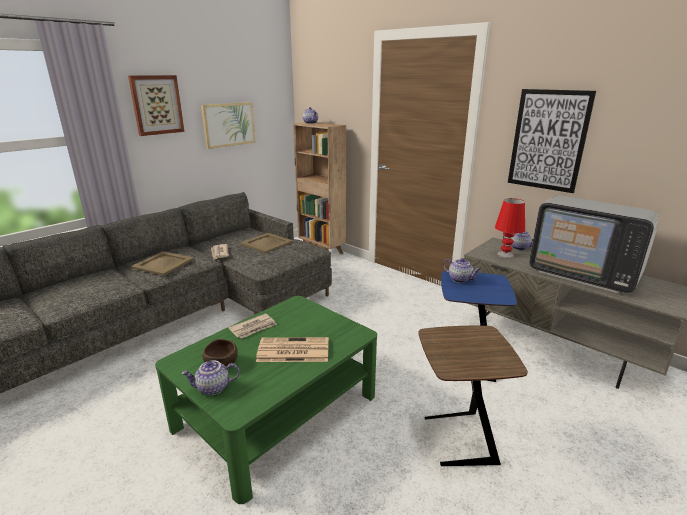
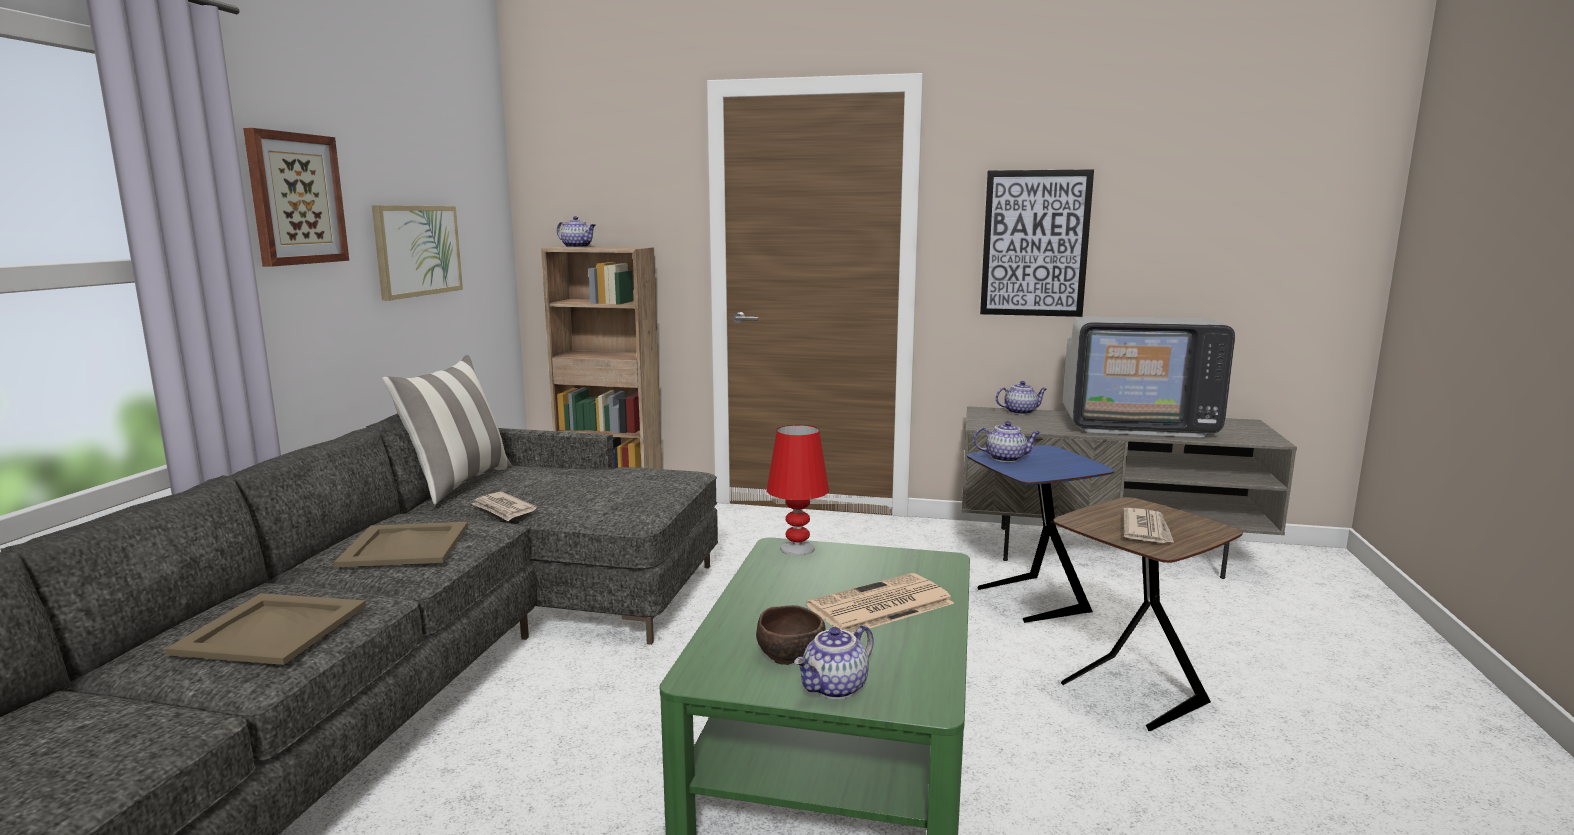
camera: 30 degrees left, 10 degrees down
(221, 235) = (458, 484): none -> pillow
(253, 328) = (763, 595): newspaper -> newspaper (1146, 530)
(266, 243) = (580, 479): beige tray -> beige tray (272, 629)
(505, 255) = (1018, 422): red table lamp -> red table lamp (798, 549)

